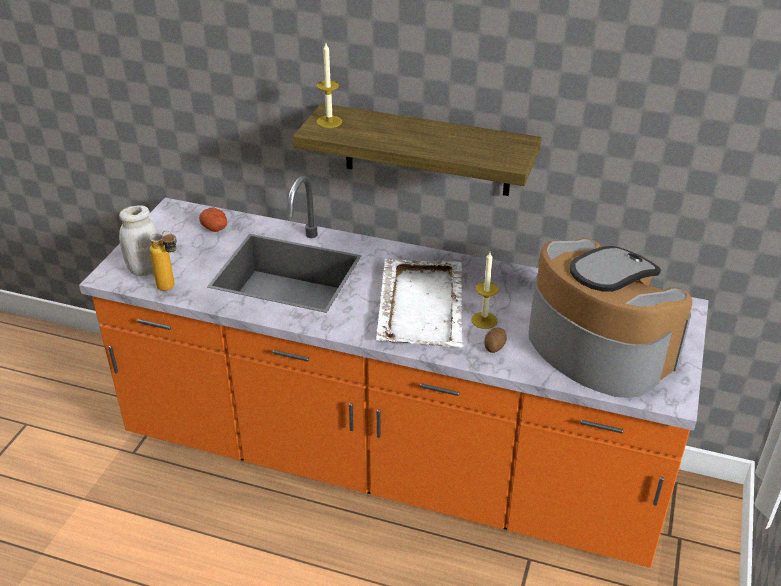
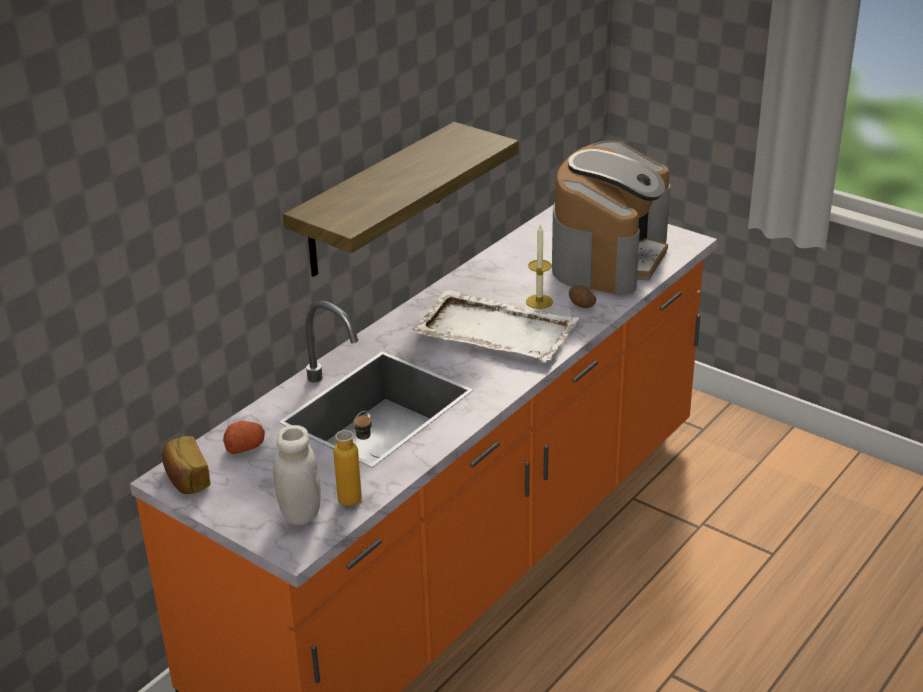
camera: 70 degrees left, 5 degrees down
(173, 215) = (186, 478): none -> bread
(329, 121) = (335, 214): candle -> none
(597, 348) = (608, 256): coffee machine -> coffee machine turned 135 degrees clockwise

